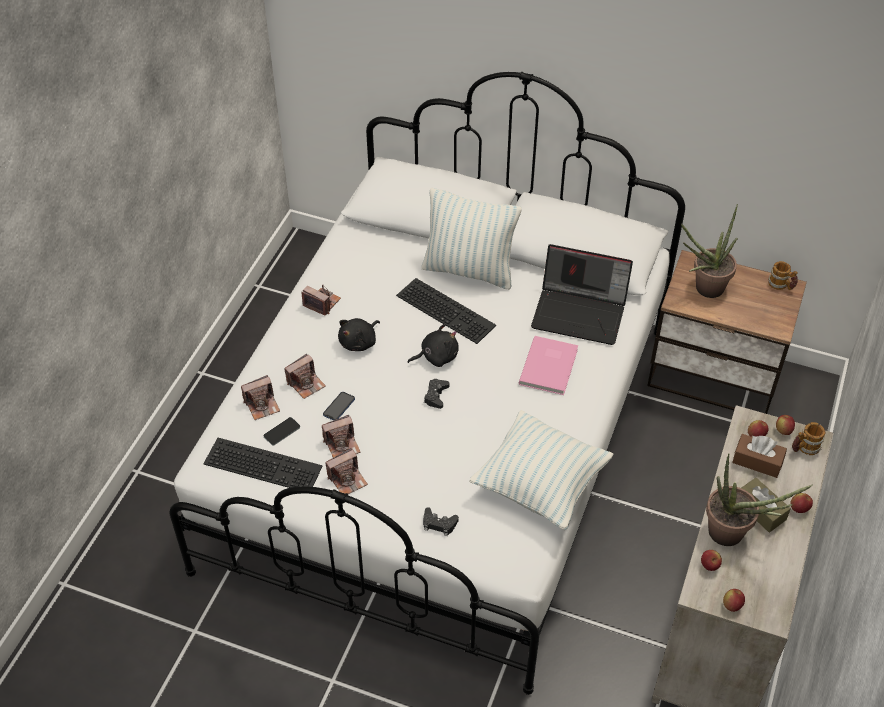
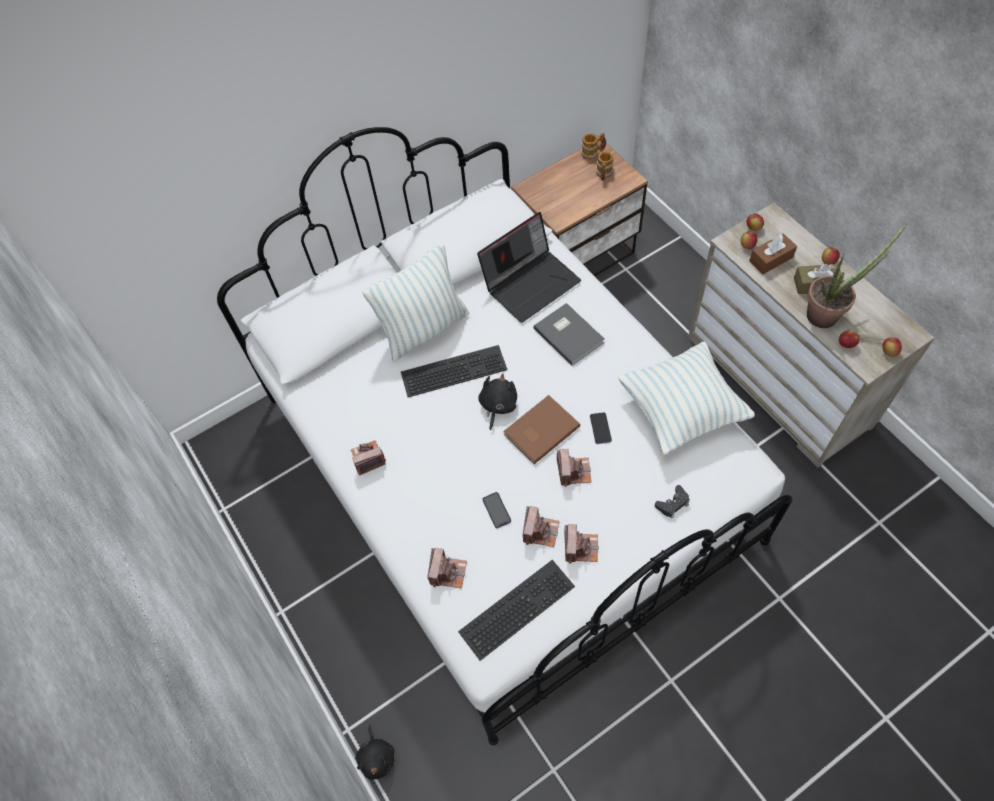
camera: 50 degrees left, 10 degrees up
(282, 431) = (490, 572): phone -> phone (600, 428)
(306, 383) = (450, 522): camera -> camera (573, 471)
(359, 342) = (436, 454): black plush toy -> black plush toy (377, 757)
(436, 396) = (539, 430): black game controller -> brown book
(550, 366) = (569, 334): pink book -> grey book
(703, 289) = (560, 197): potted plant -> none
(804, 448) = (777, 226): mug -> mug (603, 174)

